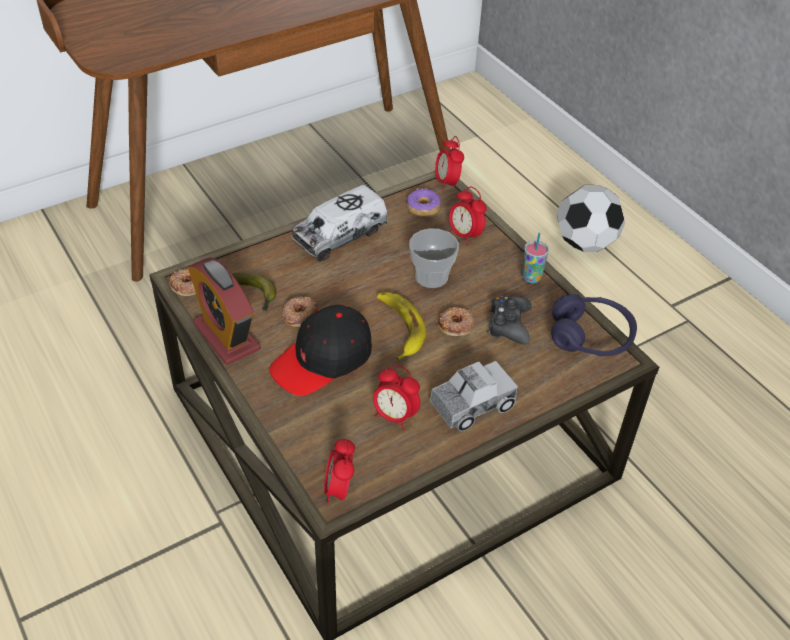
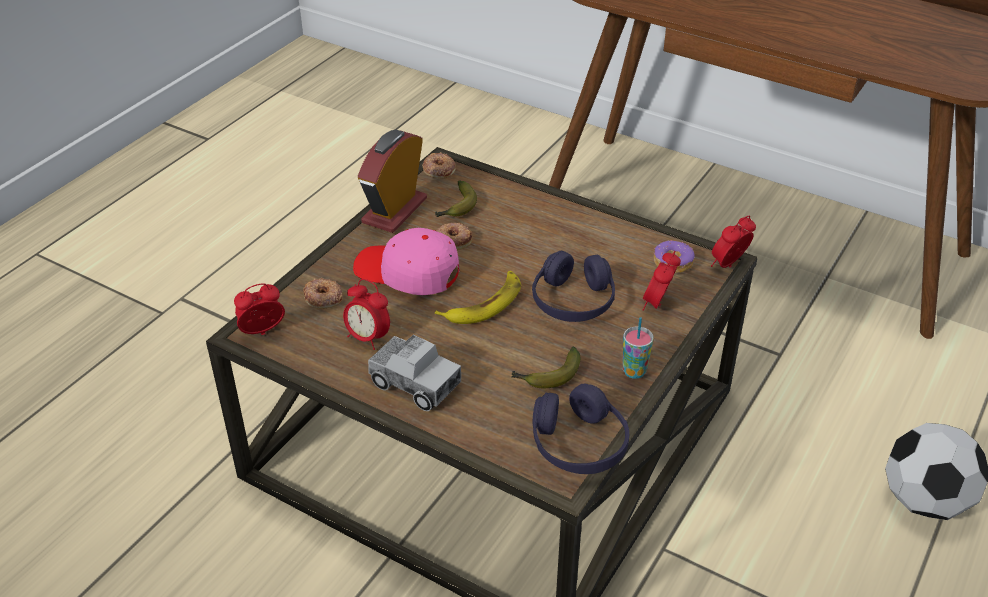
camera: 65 degrees right, 5 degrees down
(323, 359) = (407, 272): black cap -> pink cap
(340, 236) = (577, 225): toy truck -> none
(395, 416) = (368, 338): alarm clock -> alarm clock turned 60 degrees counterclockwise
(431, 276) = (573, 301): cup -> purple headphones
(456, 325) = (518, 339): donut -> donut (323, 297)
(509, 325) = (548, 376): black game controller -> banana

